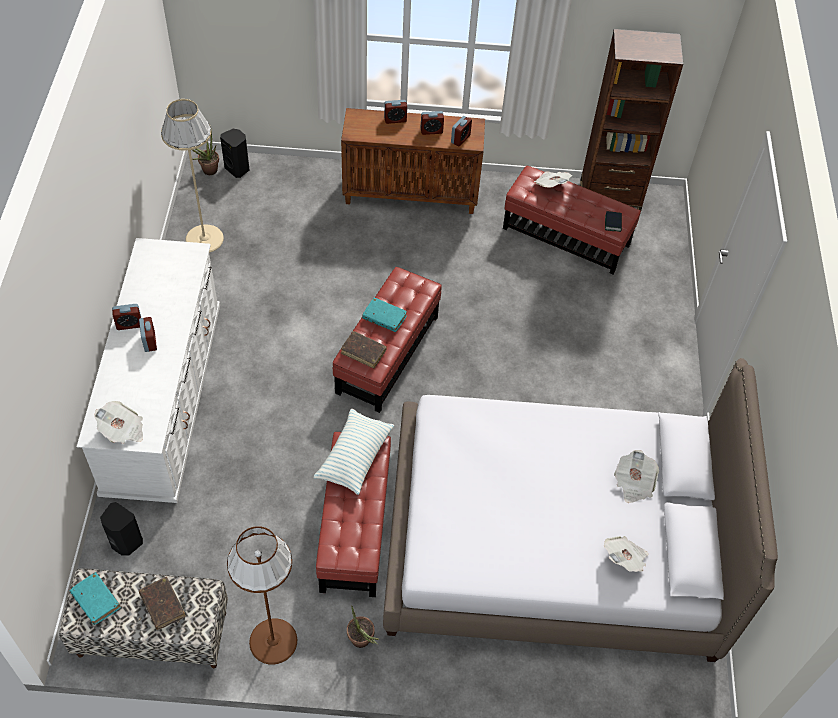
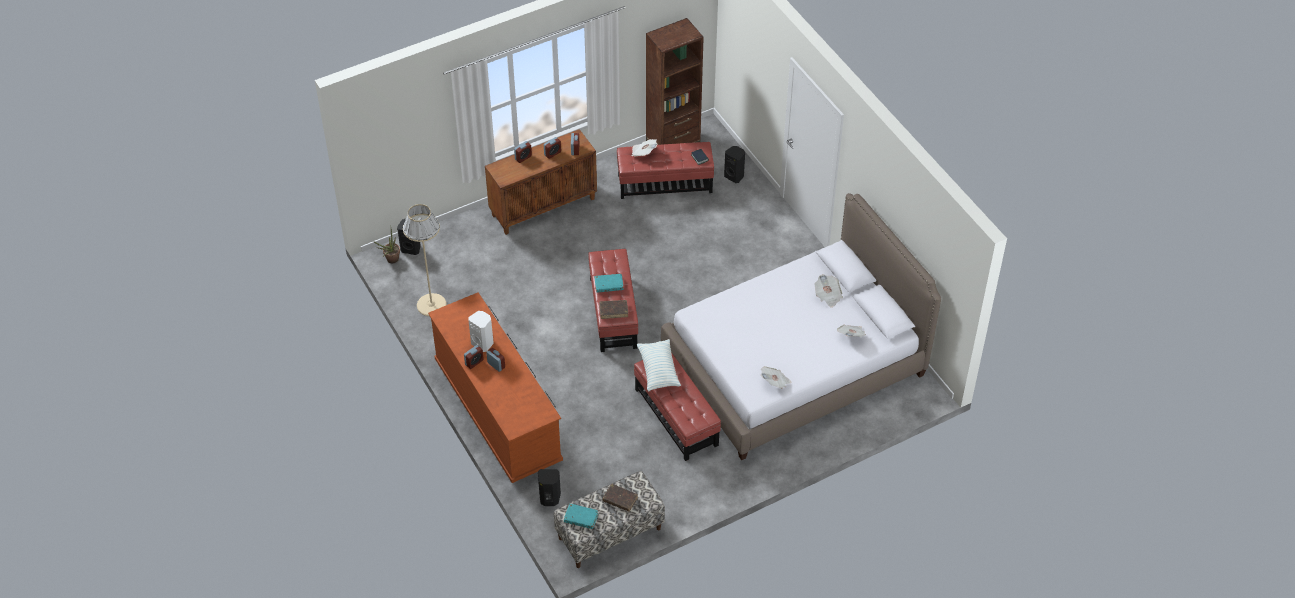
camera: 30 degrees left, 5 degrees down
(122, 430) = (527, 418): newspaper -> newspaper (775, 382)
(160, 307) = (483, 343): none -> white speaker
(164, 399) = (498, 412): white dresser -> brown dresser
(273, 641) = (681, 499): brown floor lamp -> none
(363, 642) = (730, 471): potted plant -> none
(654, 268) = (734, 176): none -> black speaker

